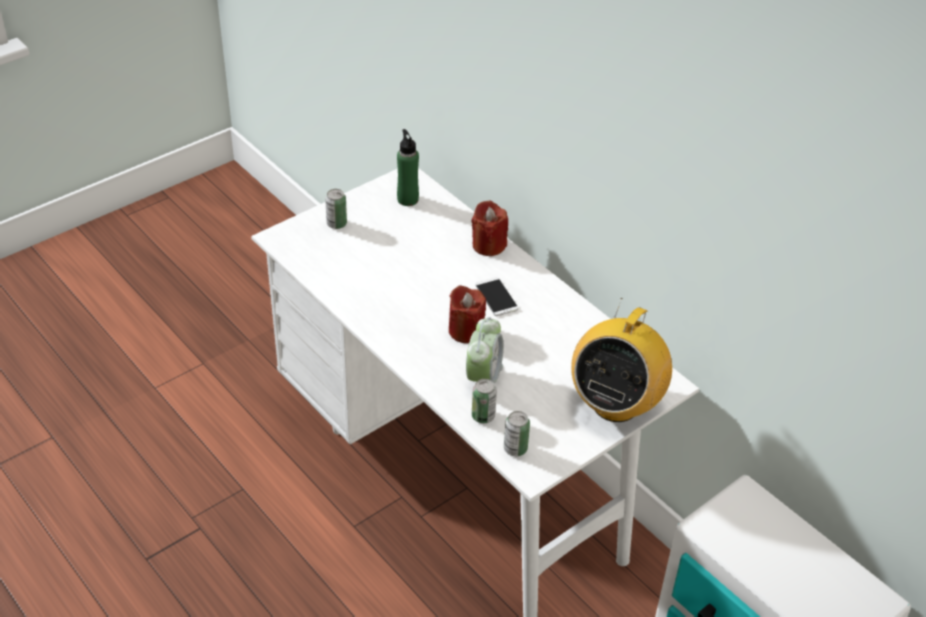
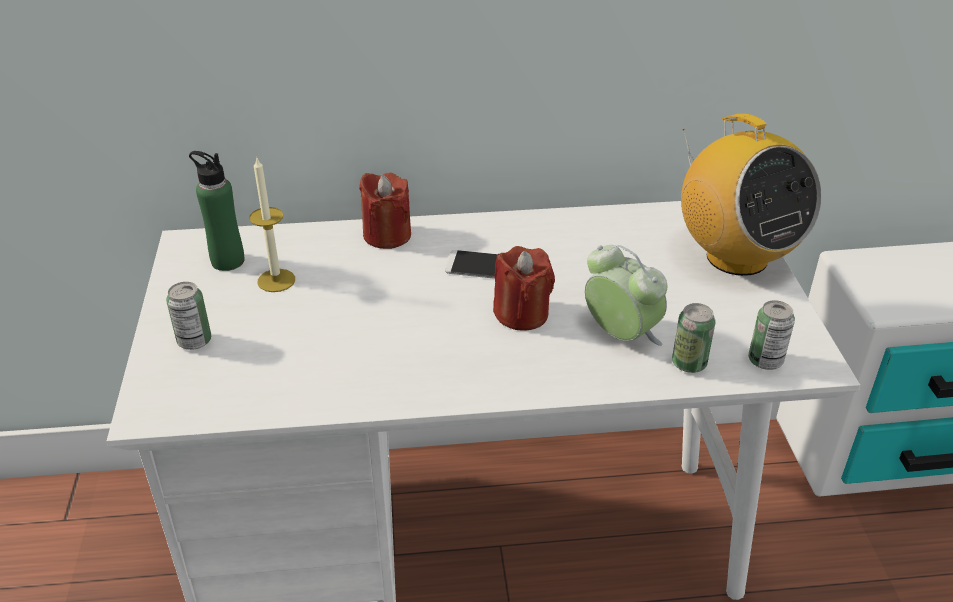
camera: 55 degrees left, 5 degrees down
(408, 225) = (276, 280): none -> candle

